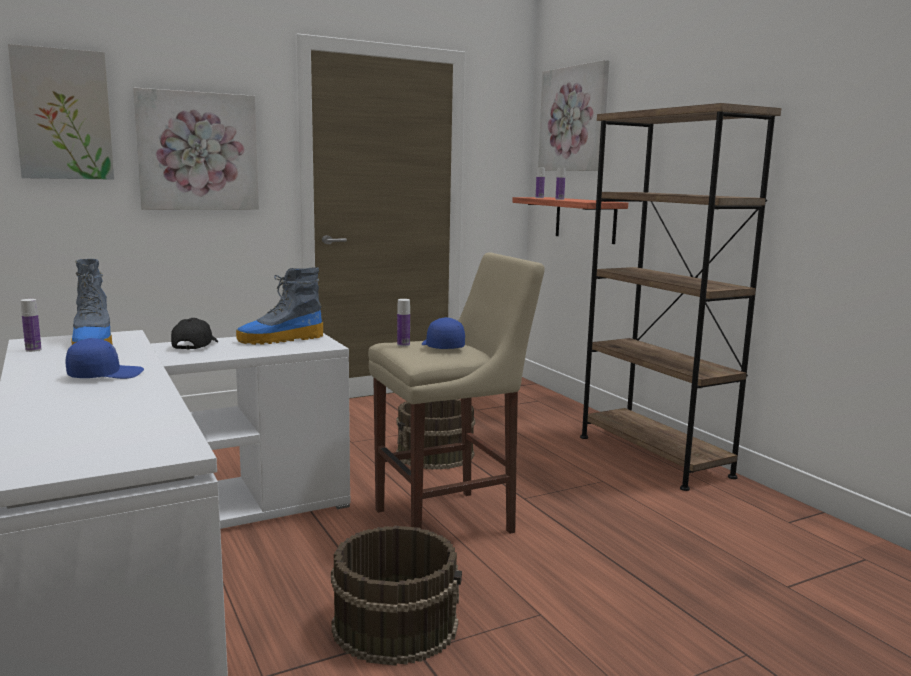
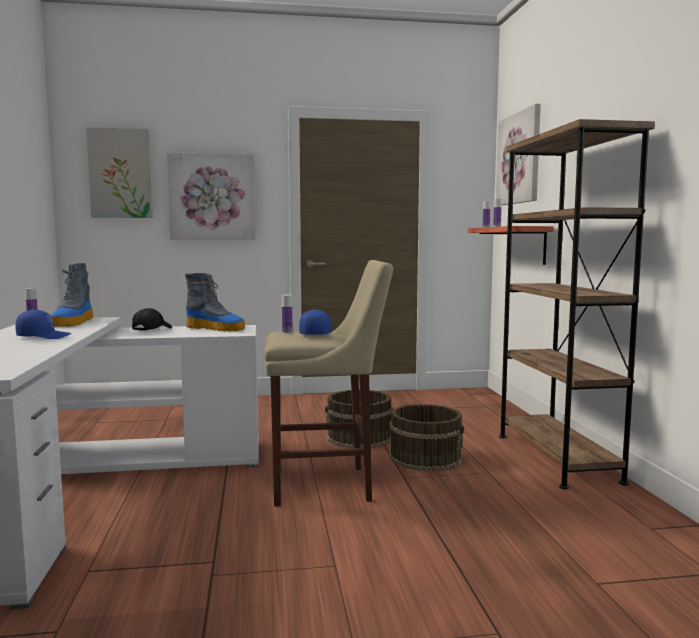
camera: 20 degrees right, 5 degrees down
(280, 339) = (216, 328): boot -> boot turned 150 degrees counterclockwise
(395, 624) = (213, 553): brown bucket -> brown bucket (426, 457)

